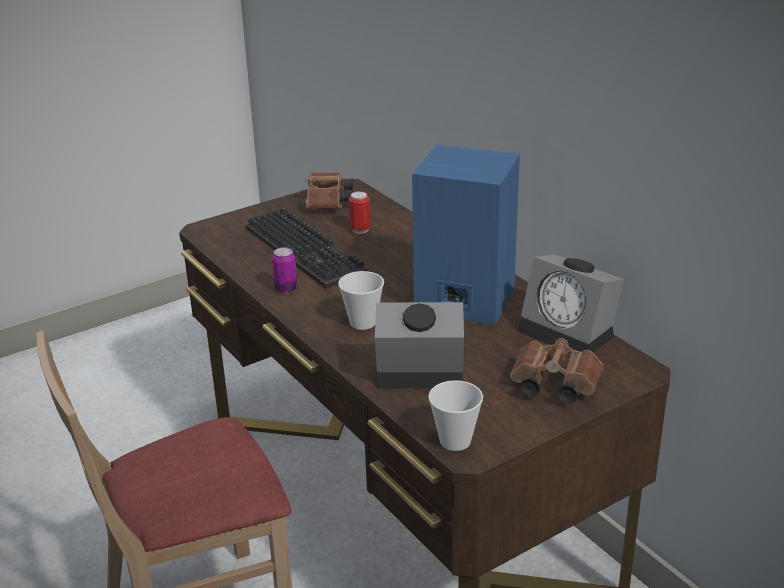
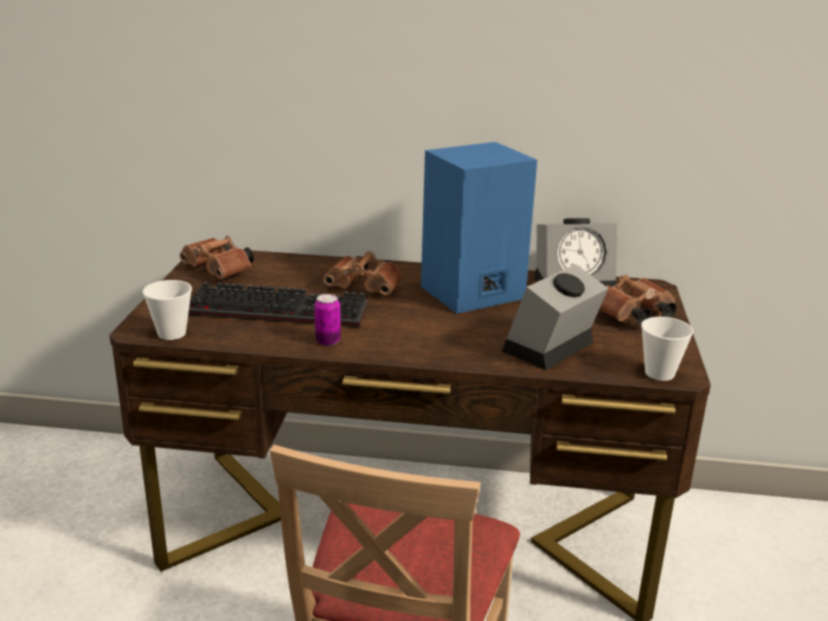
camera: 50 degrees left, 5 degrees down
(360, 230) = (292, 279): can -> none
(363, 322) = (439, 336): cup -> cup (172, 333)
(394, 260) = (366, 288): none -> brown binoculars

